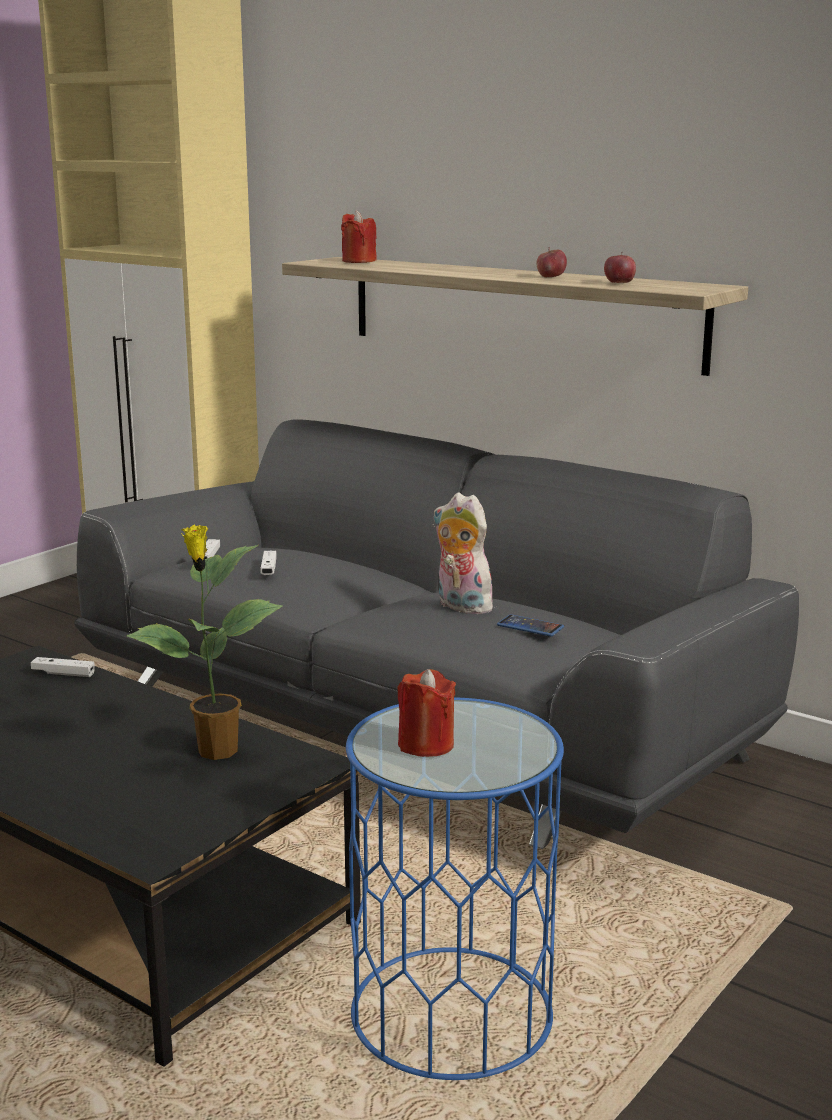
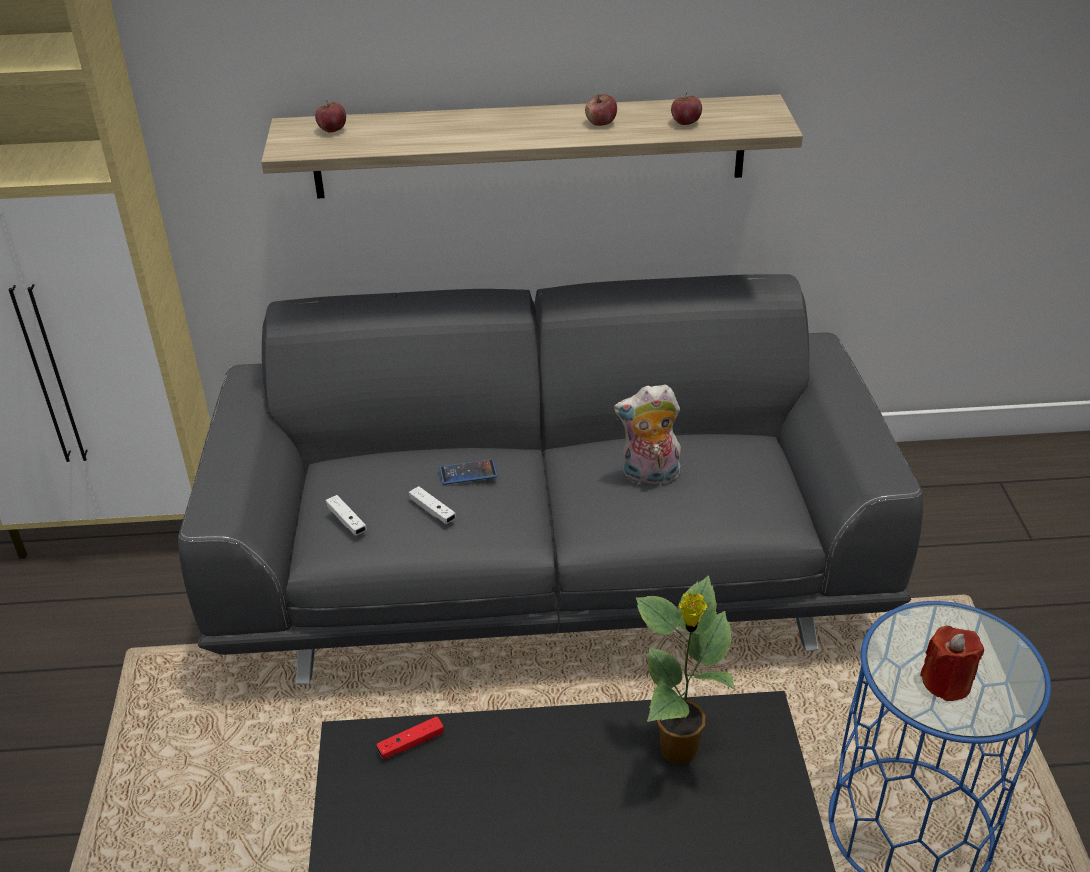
camera: 40 degrees left, 20 degrees up
(63, 673) = (411, 743): white game controller -> red game controller
(358, 261) = (332, 130): red candle -> apple
(530, 626) = (733, 476): phone -> phone (468, 473)

